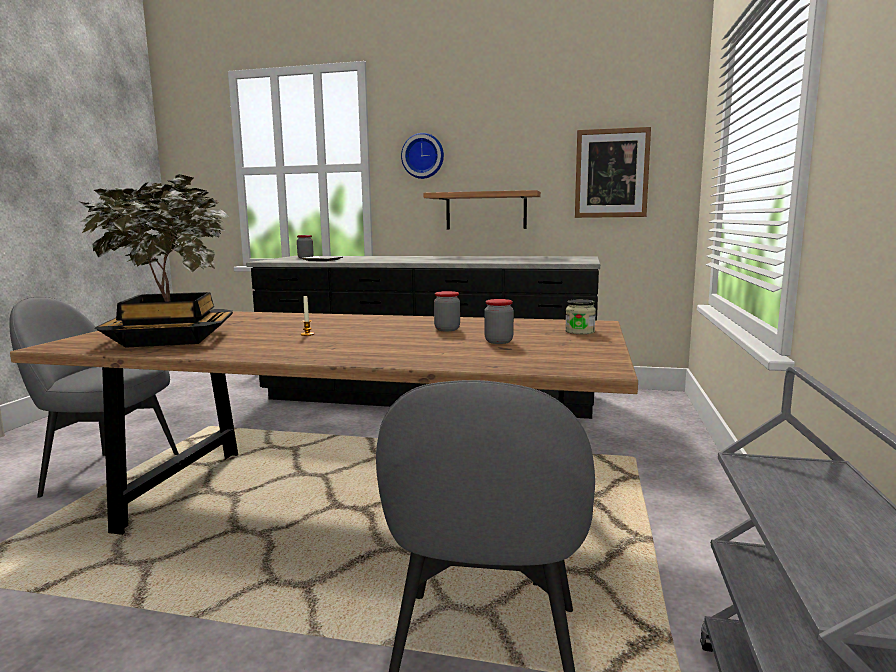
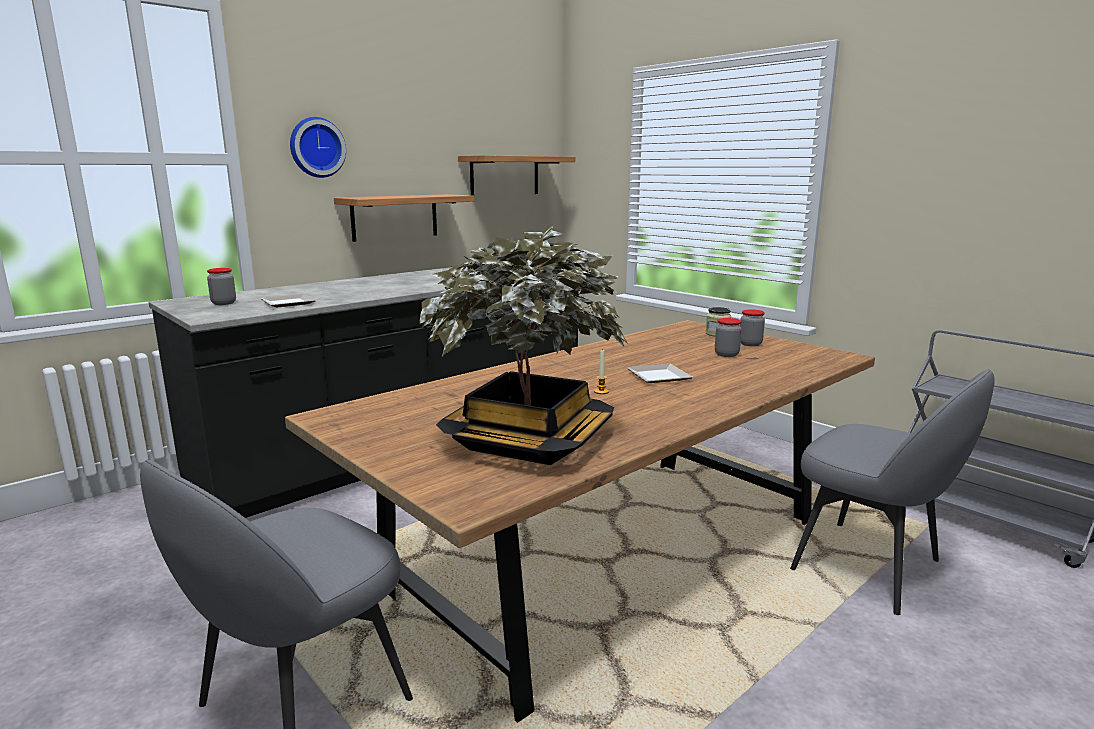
camera: 55 degrees left, 5 degrees up
(379, 338) = (659, 376): none -> plate
(447, 329) = (653, 355): jar -> jar (750, 344)
(611, 173) = (504, 175): picture -> shelf

